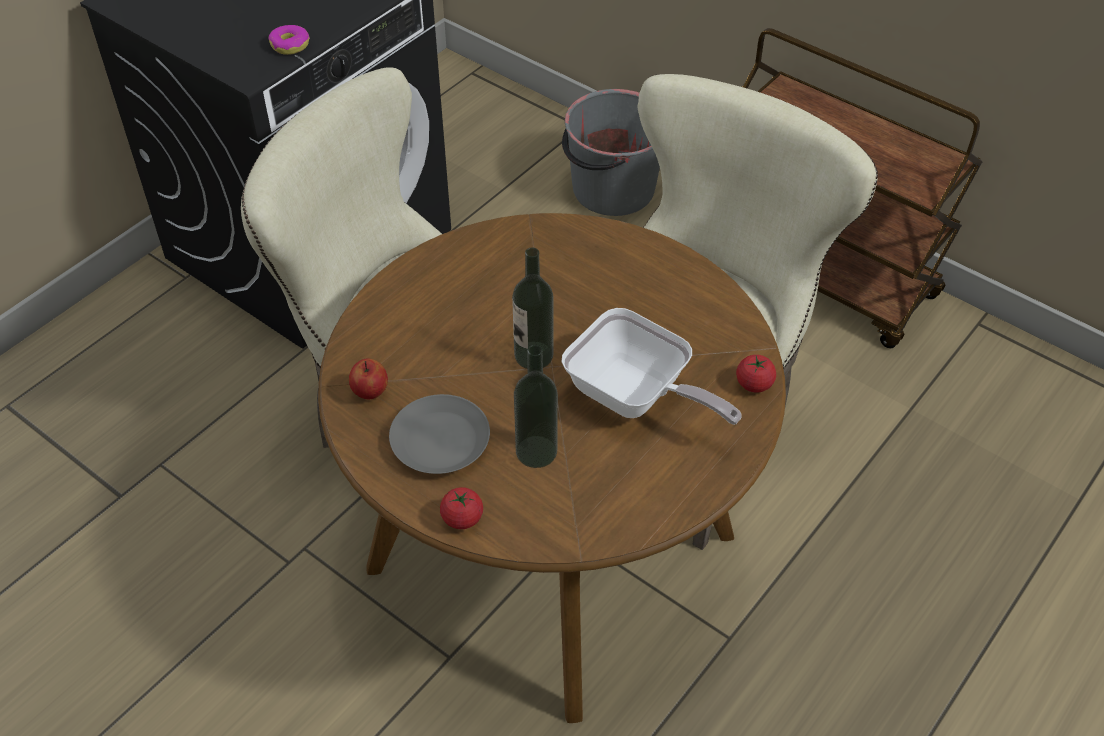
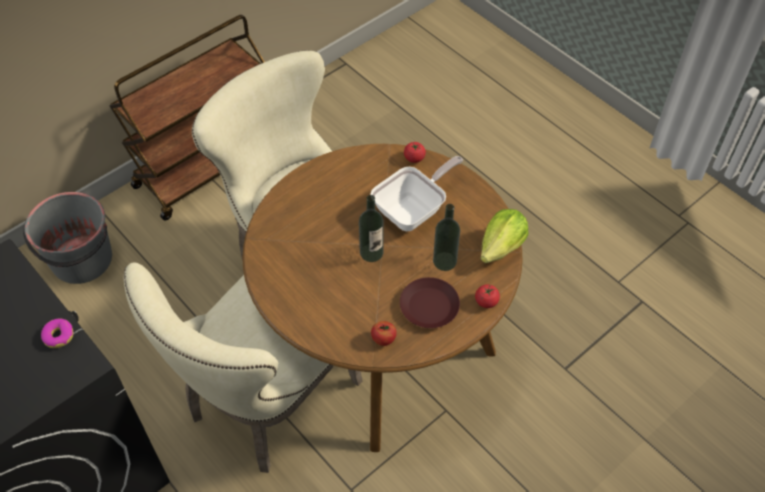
camera: 80 degrees left, 5 degrees up
(441, 442) = (430, 306): grey plate -> brown plate
(585, 531) = (502, 247): none -> lettuce

